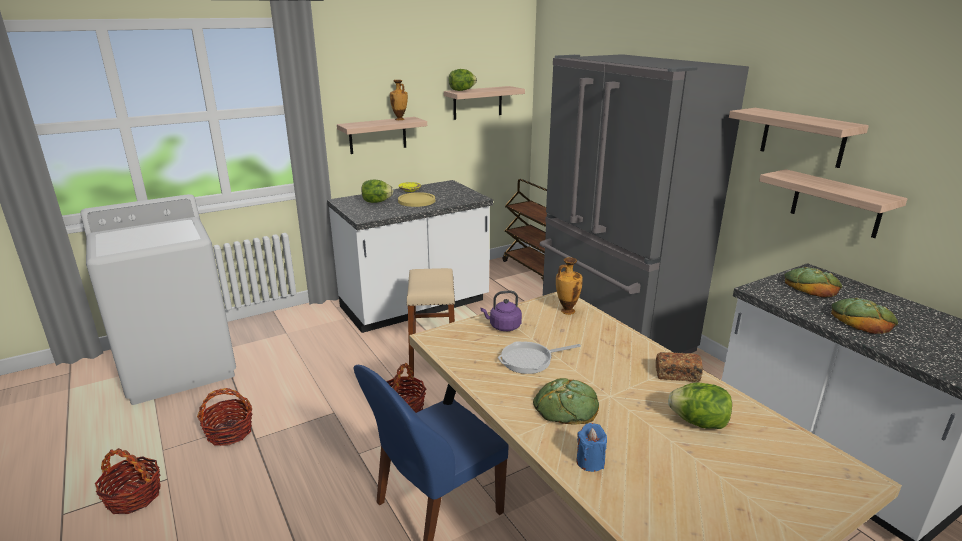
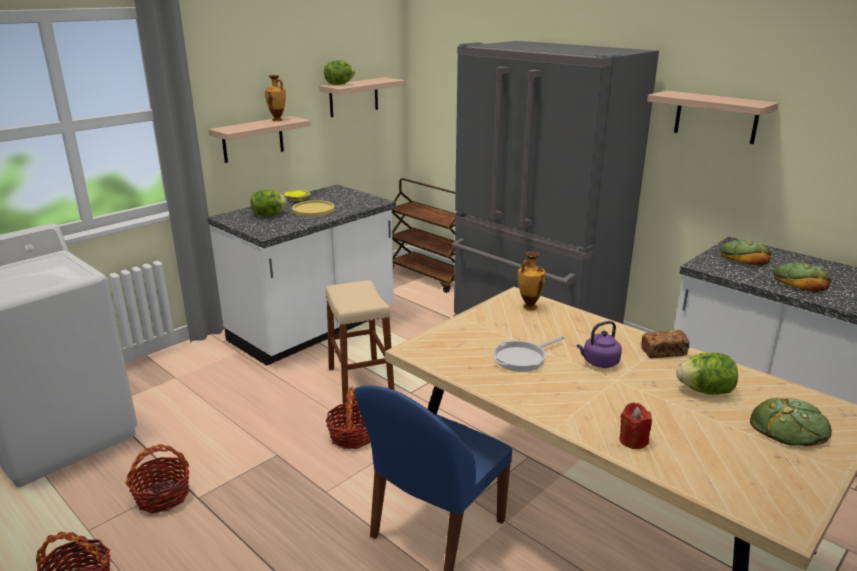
camera: 15 degrees left, 0 degrees up
(503, 326) = (476, 330): purple kettle -> purple kettle (599, 362)
(566, 407) = (583, 396): bread -> bread (789, 428)
(590, 462) = (633, 440): blue candle -> red candle
(836, 203) = (752, 177): shelf -> none

